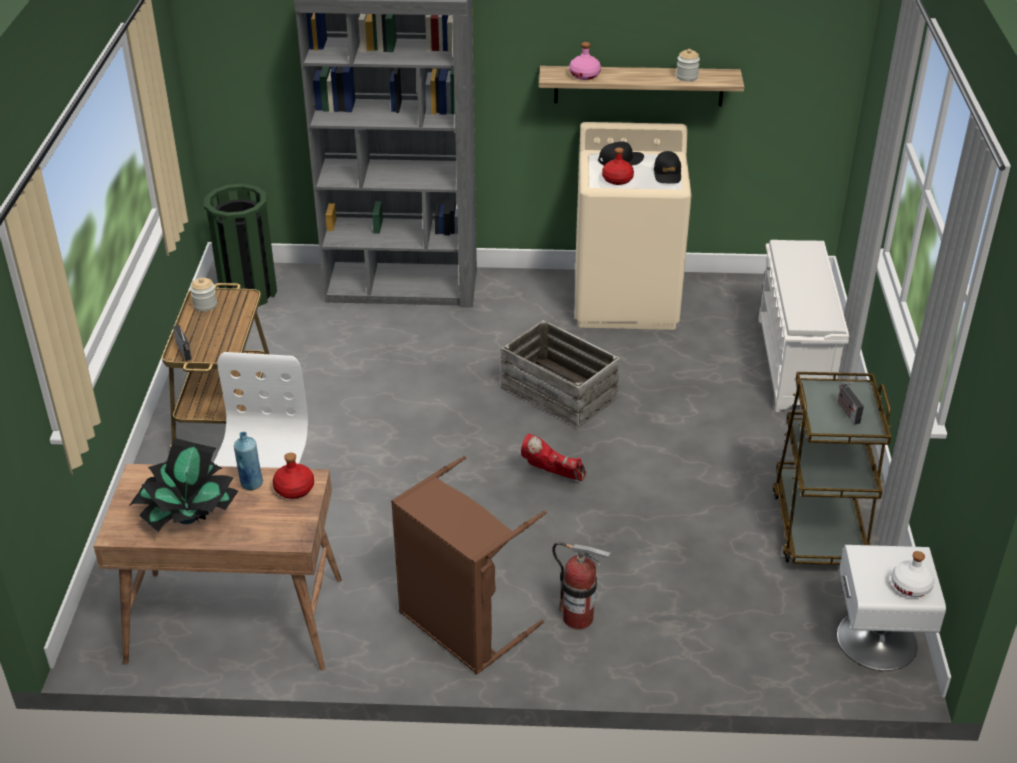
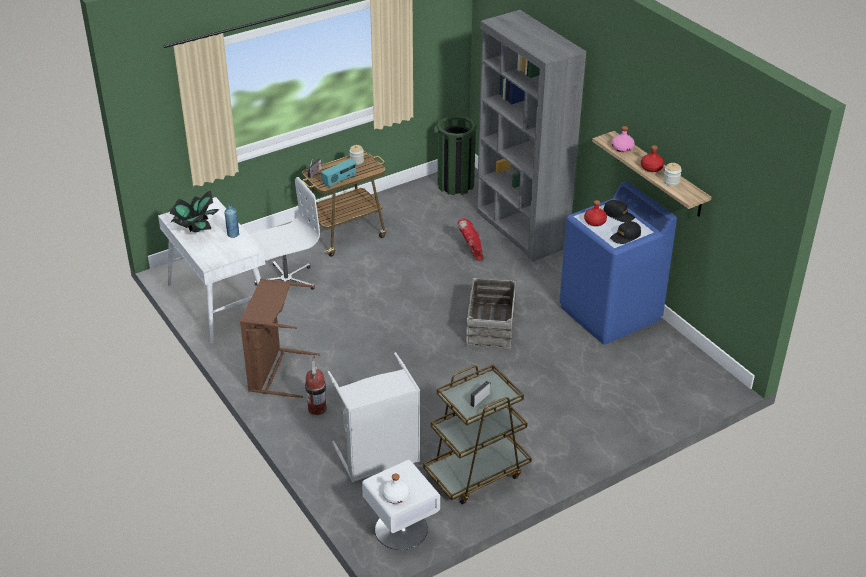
camera: 55 degrees right, 0 degrees up
(233, 337) = (339, 181): none -> radio
(234, 621) = (219, 302): brown desk -> white desk
(294, 489) = (240, 247): red bottle -> red bottle (651, 168)
(551, 476) = (416, 353): red boot -> red boot (472, 251)
(626, 300) = (610, 314): beige washing machine -> blue washing machine
(728, 601) = (379, 459): none -> grey laundry basket
(794, 365) = (625, 407): white shoe rack -> none

